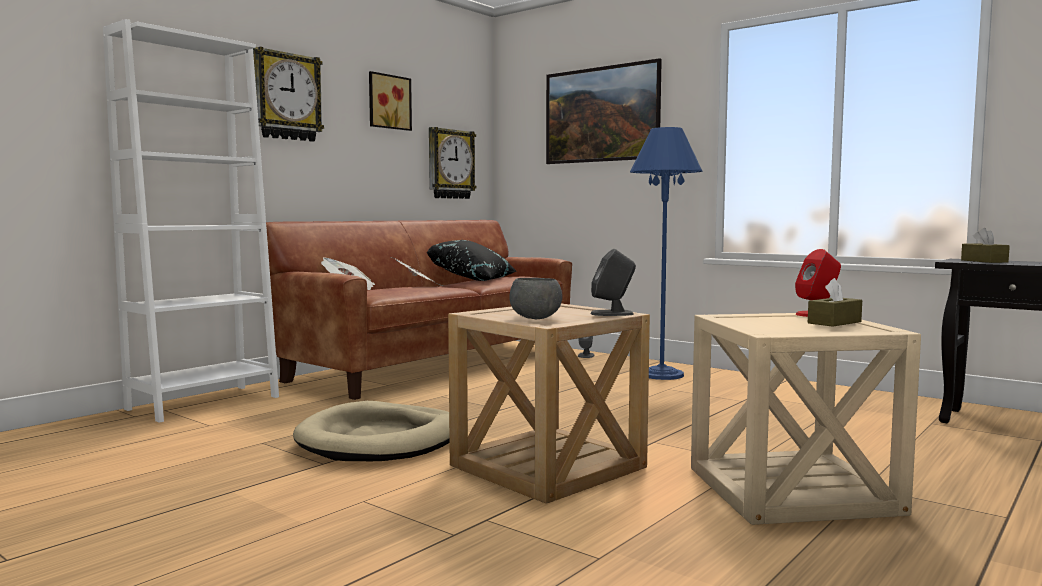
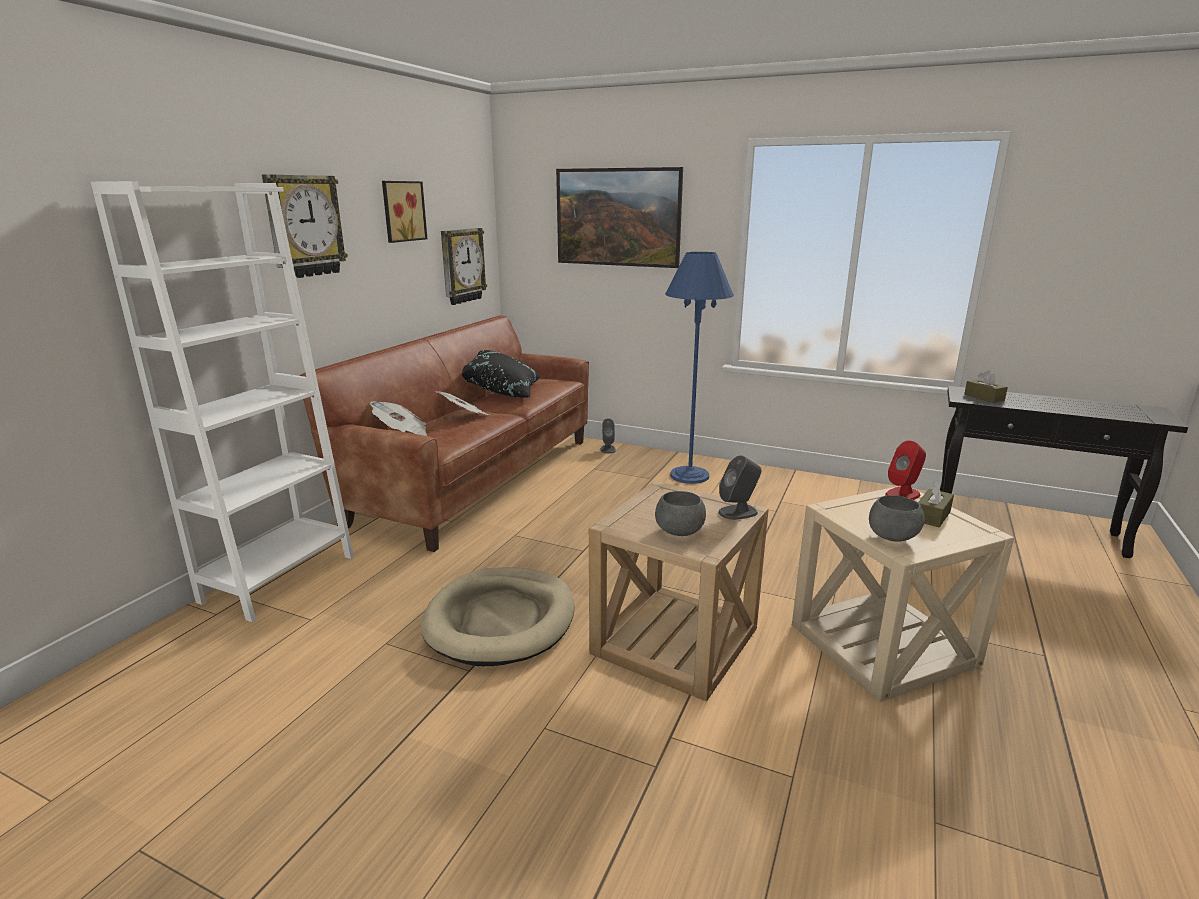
camera: 15 degrees left, 15 degrees up
(767, 327) = (893, 538): none -> grey bowl

